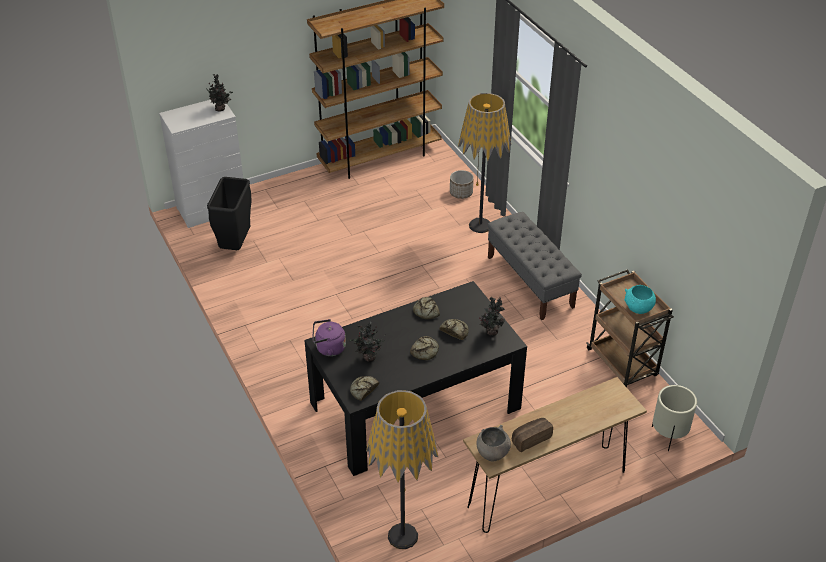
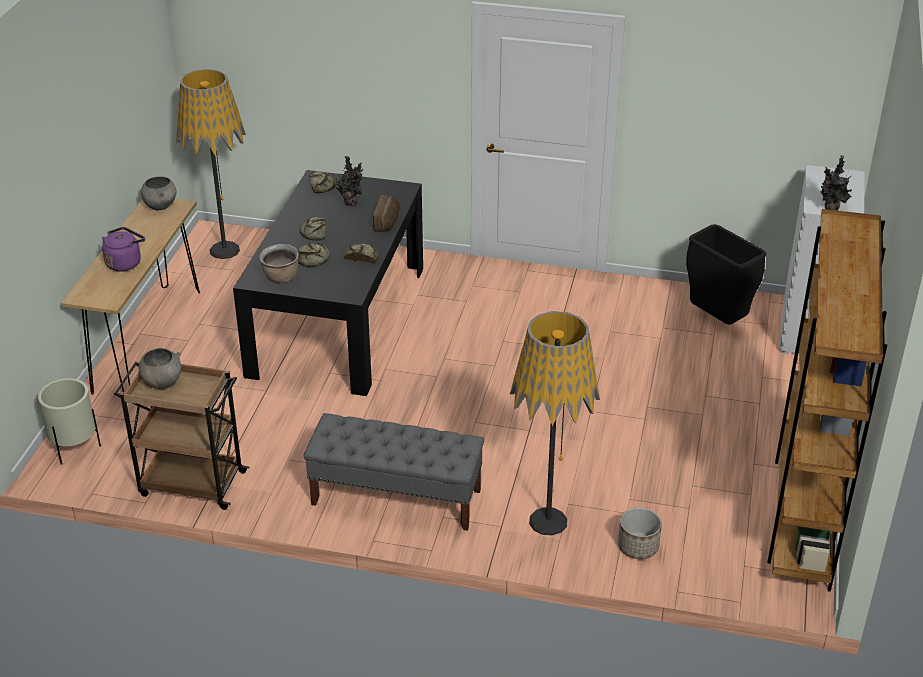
camera: 130 degrees right, 5 degrees down
(328, 348) = (392, 189): purple kettle -> purple kettle (125, 263)
(491, 331) = (281, 278): potted plant -> brown cooking pot
(530, 438) = (142, 229): bread -> bread (388, 222)
(638, 309) = (162, 382): turquoise bowl -> grey bowl

